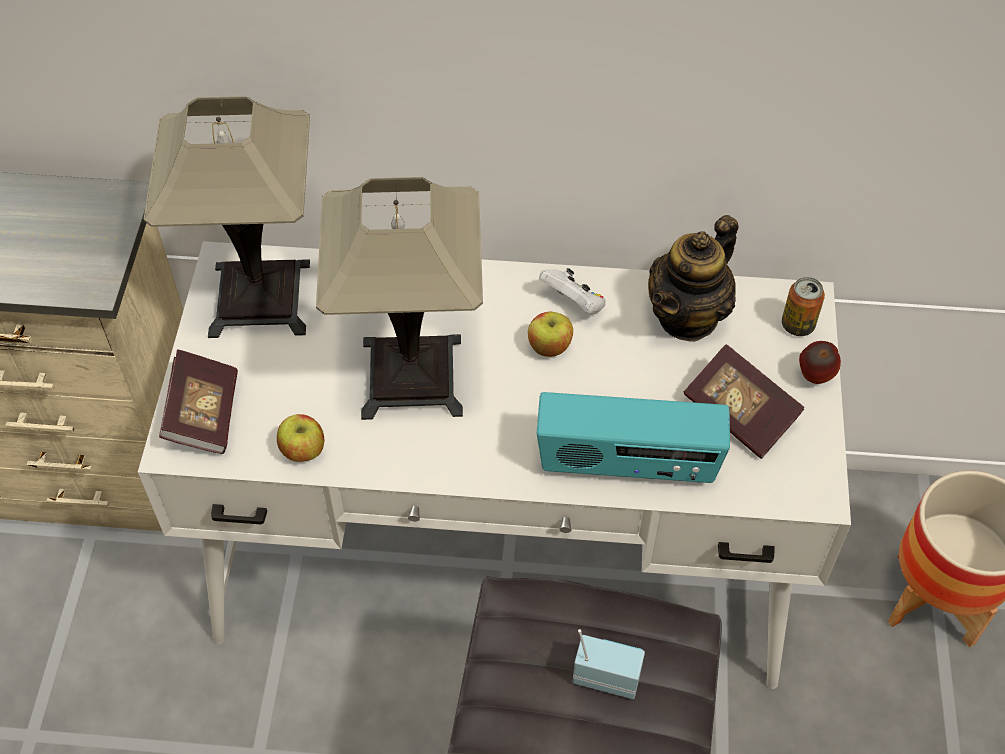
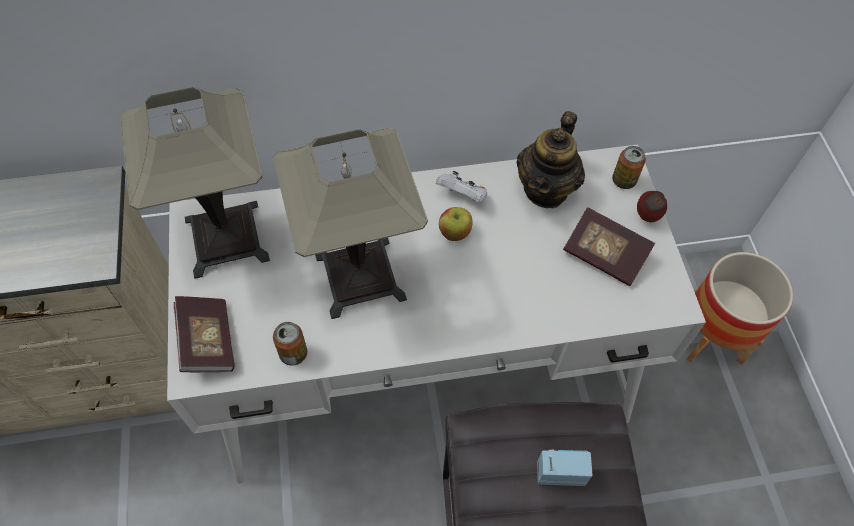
camera: 15 degrees left, 5 degrees up
(303, 450) = (293, 353): apple -> can
(627, 465) = (537, 311): radio -> none

